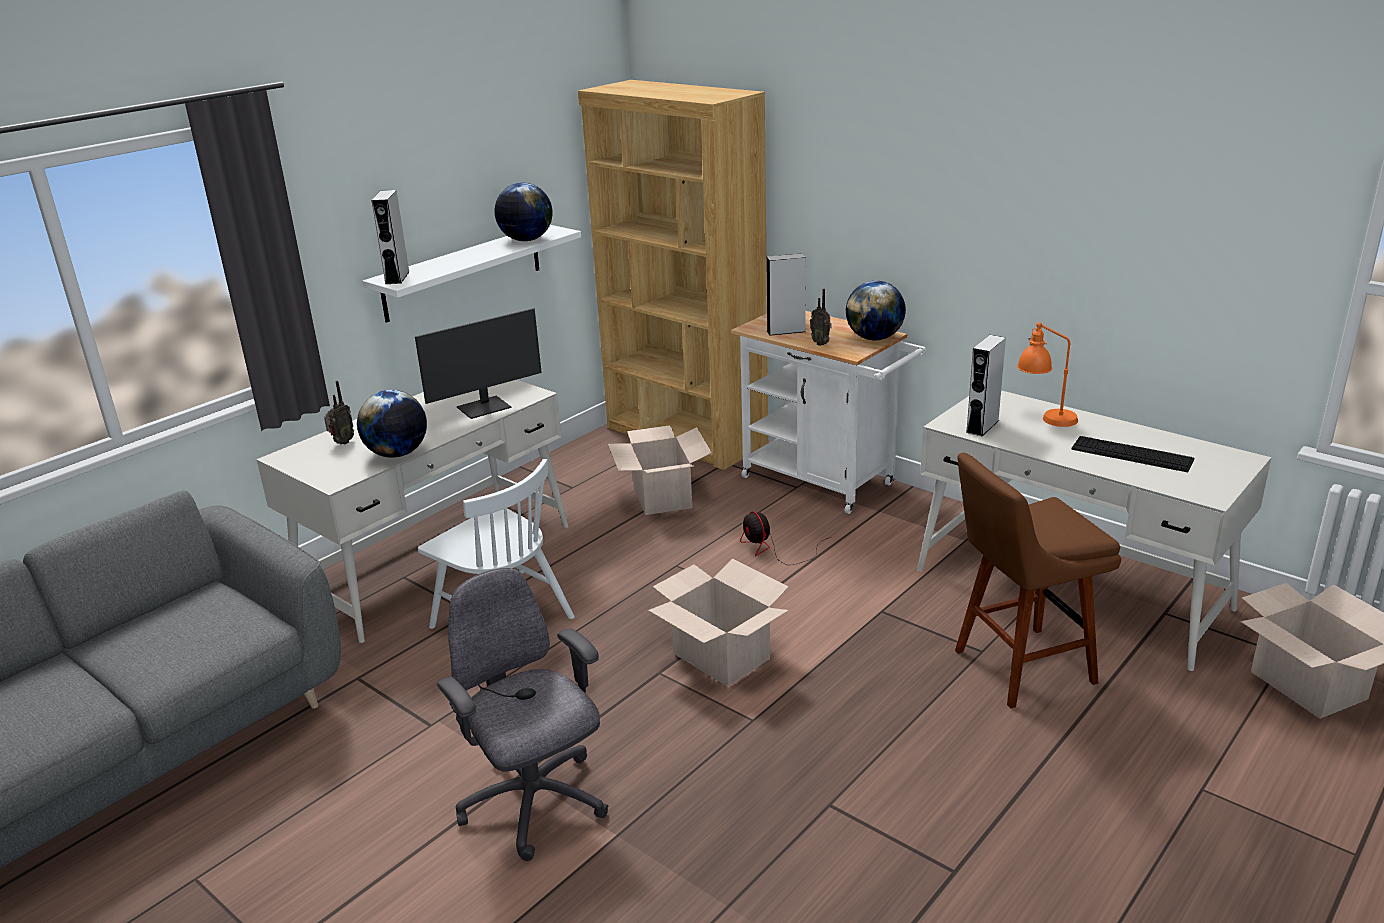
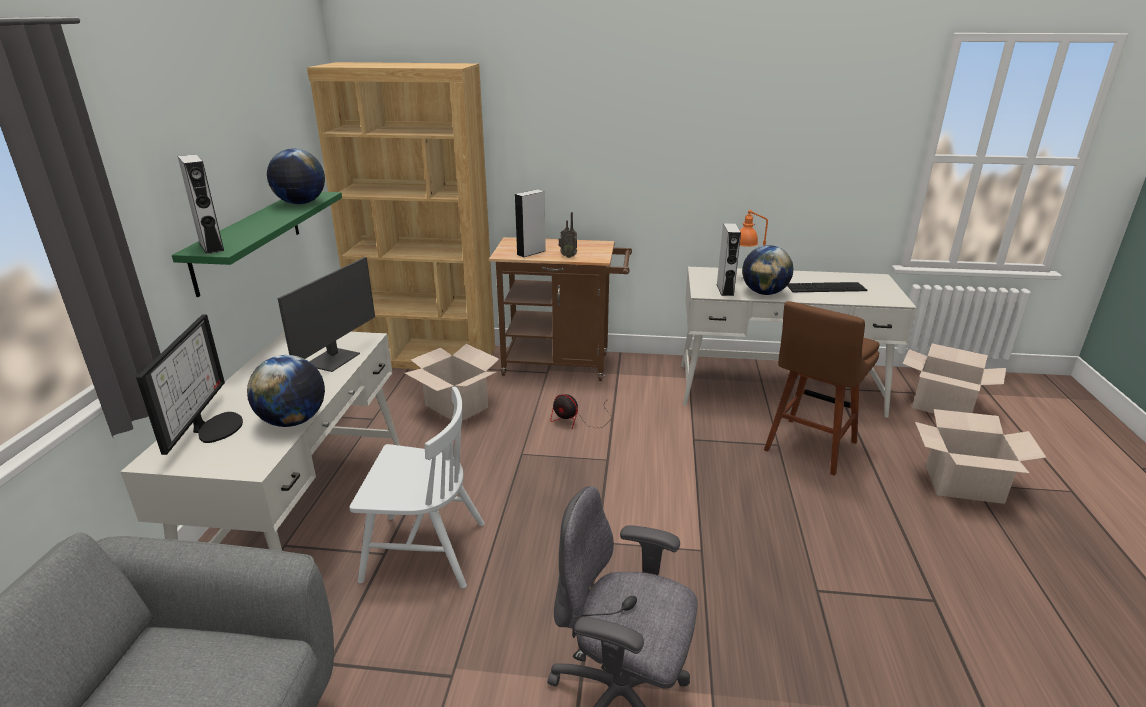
camera: 35 degrees left, 0 degrees up
(342, 443) = (214, 427): radio -> monitor
(463, 272) = (248, 240): white shelf -> green shelf
(722, 656) = (628, 510): cardboard box -> cardboard box (963, 484)
(825, 483) = (563, 364): white cart -> brown cart
(874, 338) = (598, 247): globe -> globe (764, 293)

